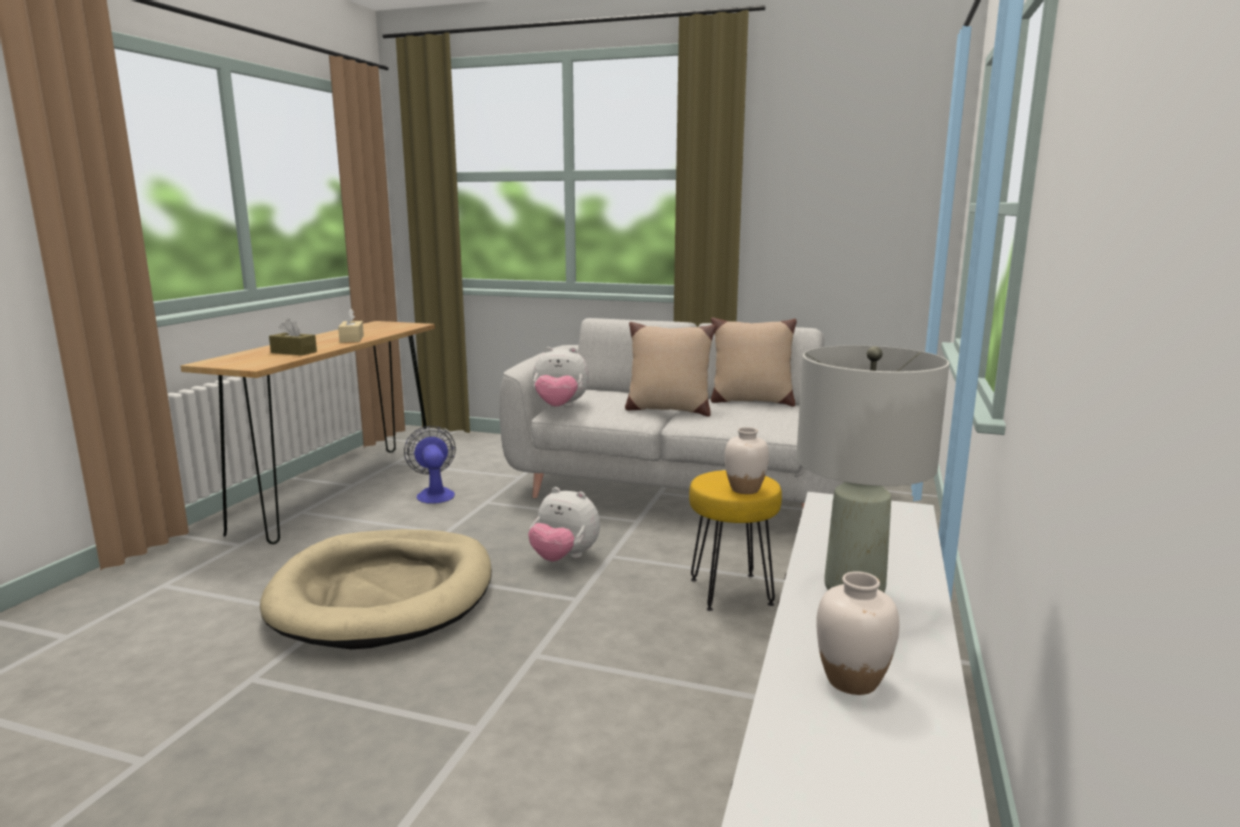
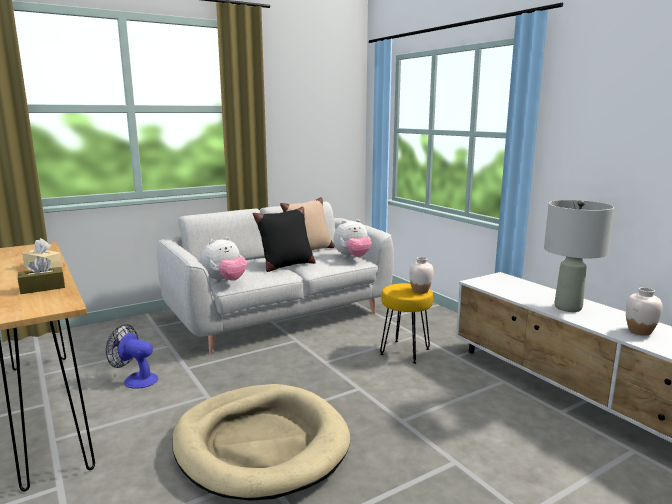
camera: 50 degrees left, 0 degrees up
(564, 558) = (307, 374): plush toy -> plush toy (352, 257)
(668, 410) = (286, 266): beige pillow -> black pillow

